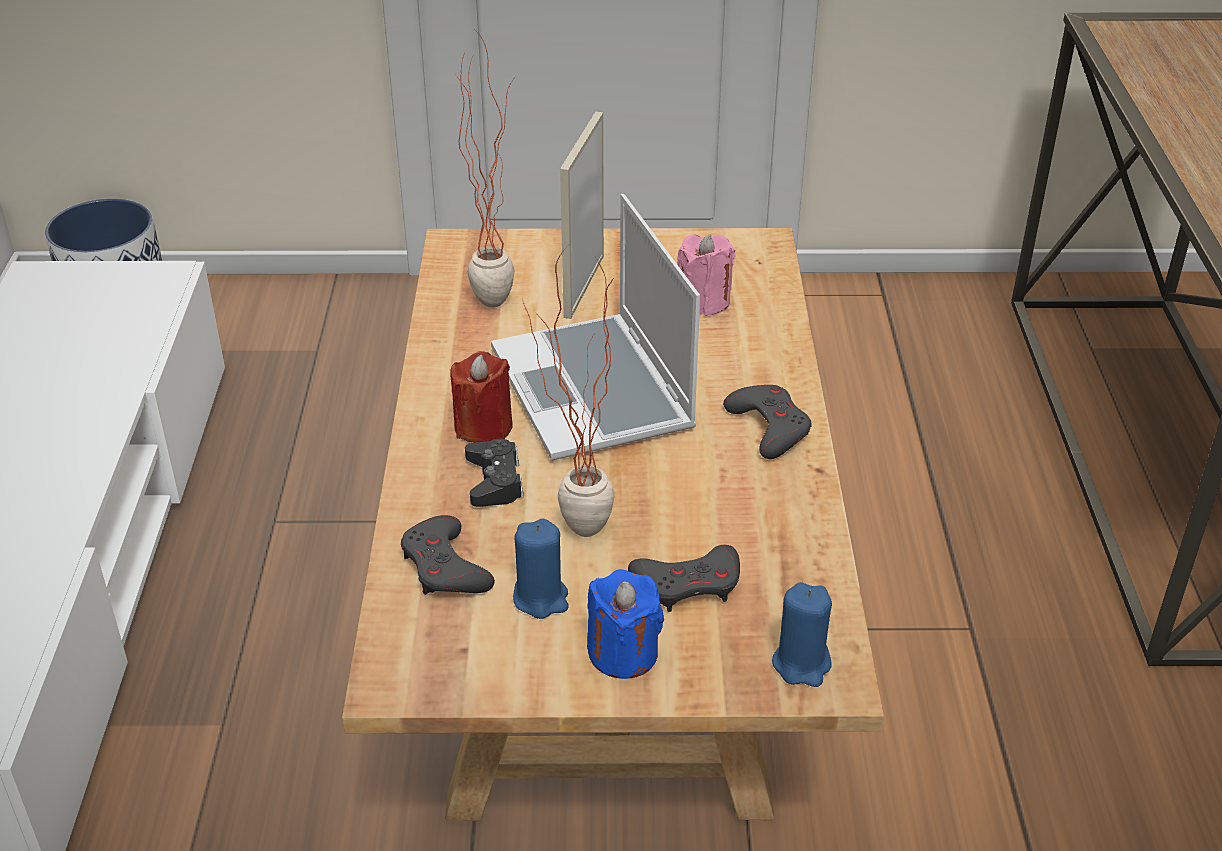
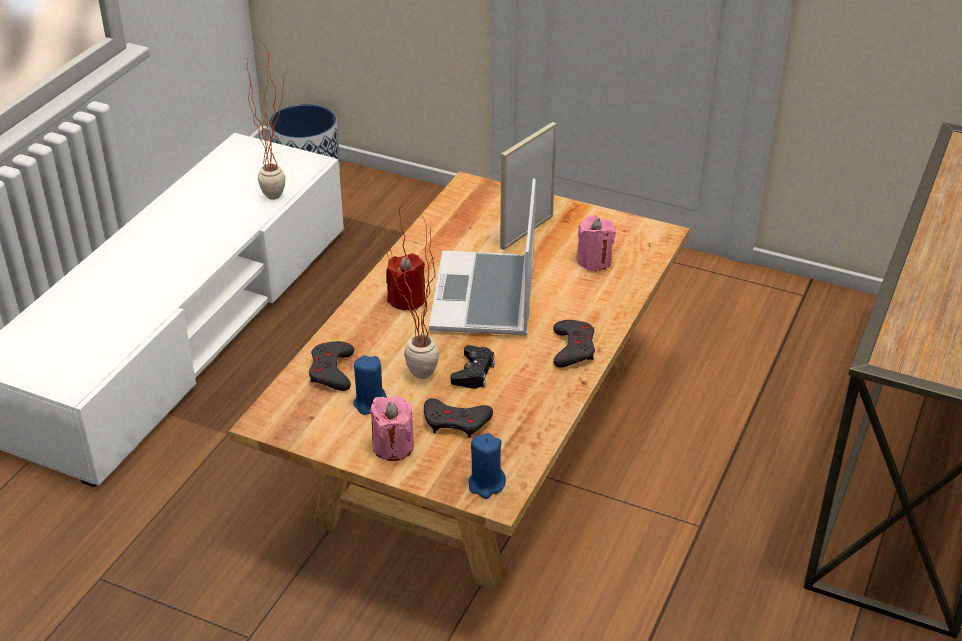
camera: 25 degrees right, 0 degrees up
(494, 481) = (391, 332): black game controller -> black game controller (473, 372)
(497, 294) = (471, 223): potted plant -> potted plant (279, 193)
(623, 653) = (393, 446): blue candle -> pink candle

